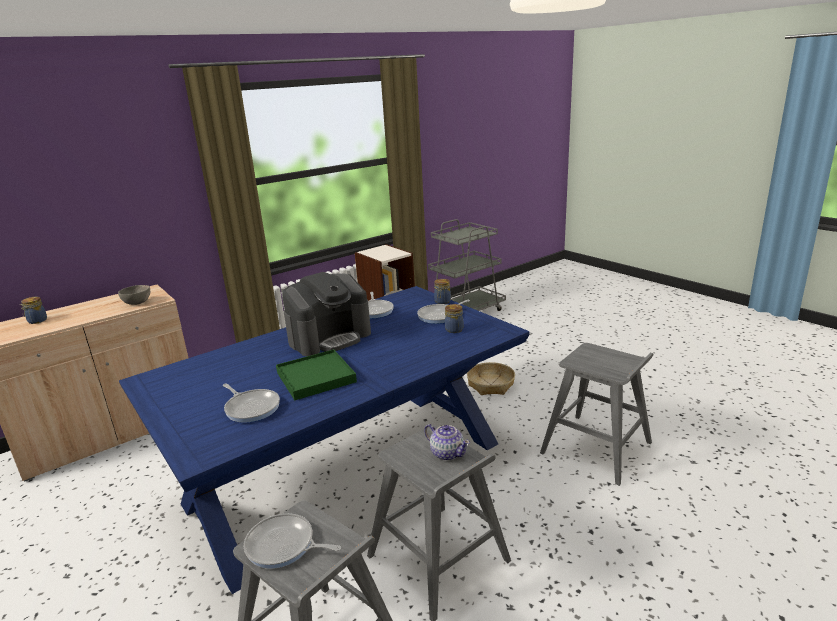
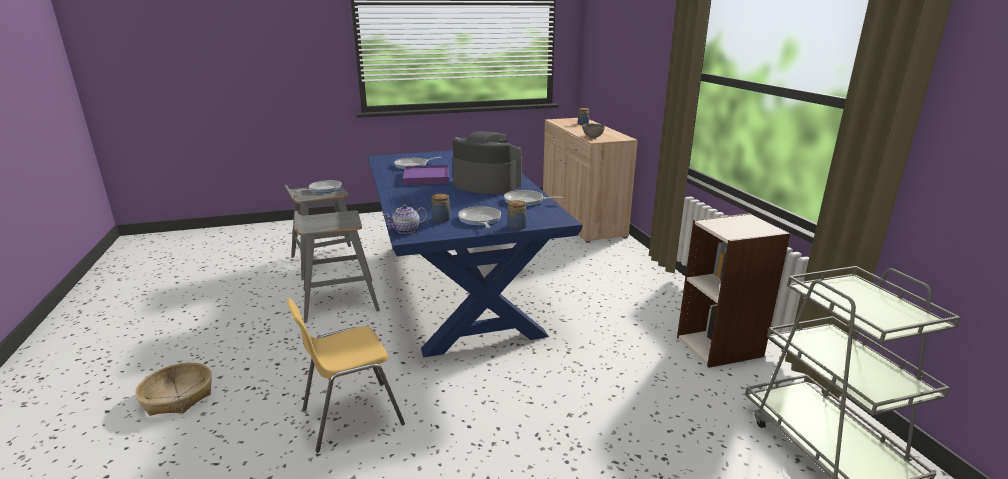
camera: 110 degrees right, 0 degrees up
(316, 377) = (426, 178): green tray -> purple tray
(330, 337) = (486, 185): coffee machine -> coffee machine turned 135 degrees clockwise
(447, 453) = (326, 224): teapot -> teapot (406, 230)
(491, 385) = (538, 389): basket -> basket (178, 397)
(597, 448) = (351, 416): grey stool -> yellow chair

